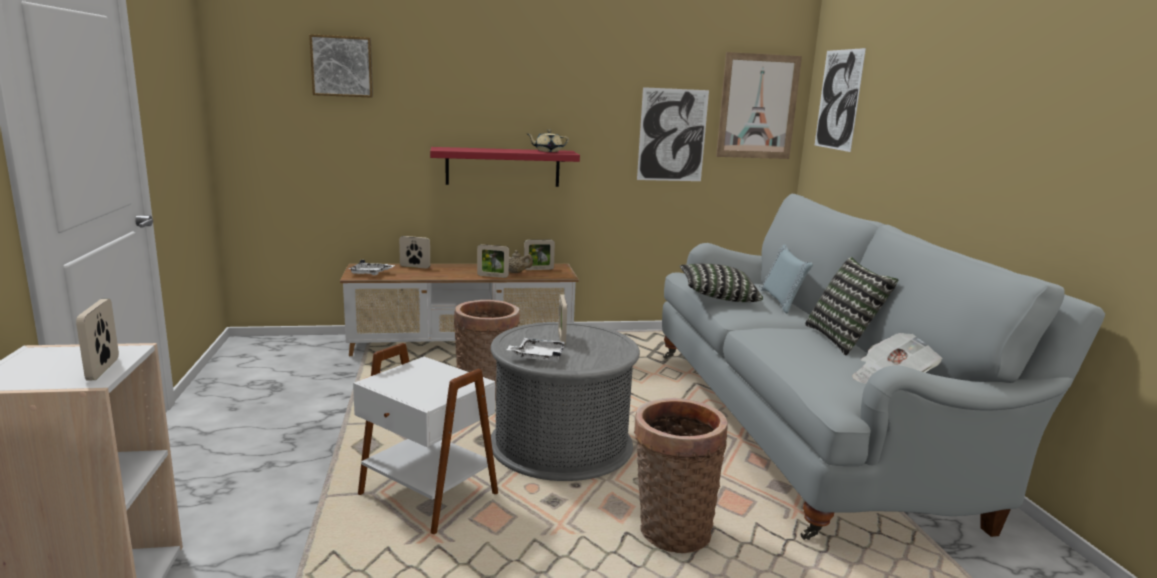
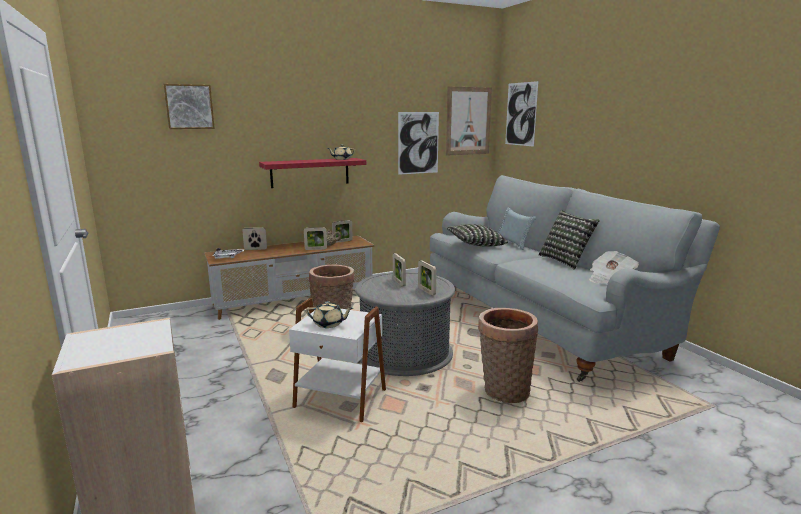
camera: 15 degrees left, 0 degrees up
(103, 369) = (153, 339): picture frame -> picture frame (426, 291)
(410, 384) = (329, 324): none -> beige teapot
(538, 356) = (395, 295): white tray -> none

